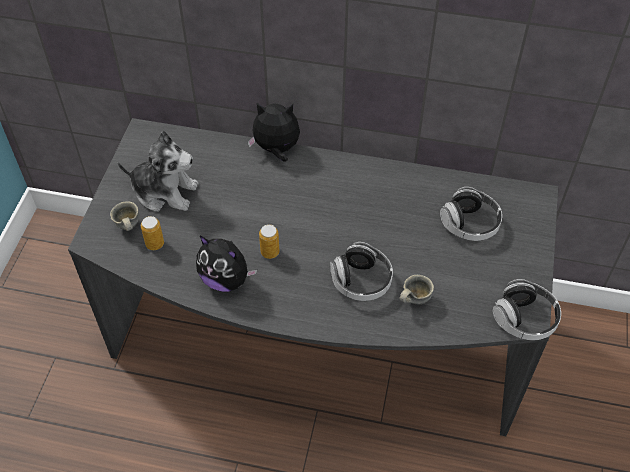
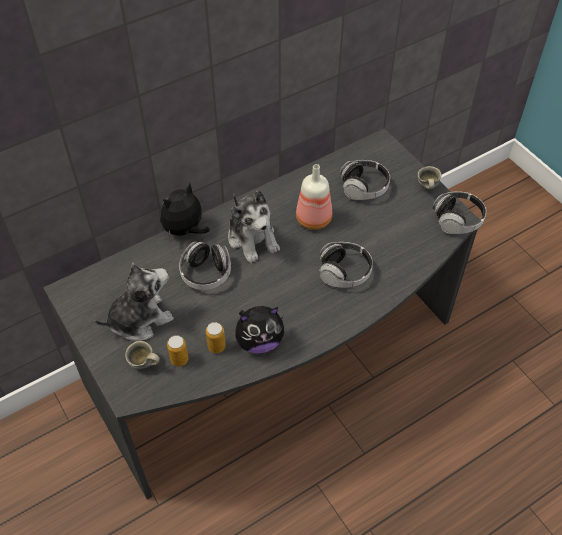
camera: 45 degrees left, 0 degrees up
(251, 195) = (206, 274): none -> headphones
(270, 252) = (266, 300): can -> can (216, 346)
(320, 195) = (252, 238): none -> plush toy
(391, 218) = (315, 219): none -> bottle
(413, 299) = (387, 258): grey mug -> grey mug (426, 188)

